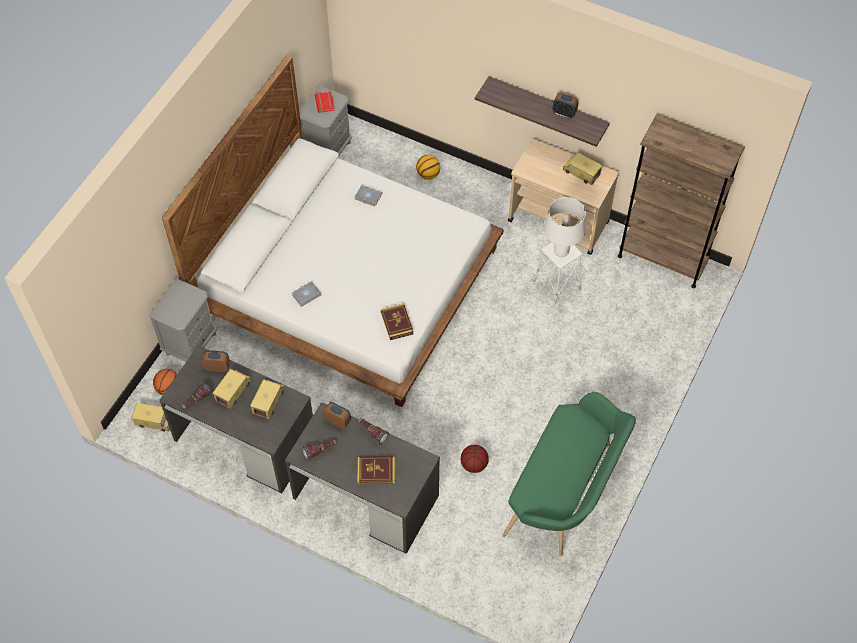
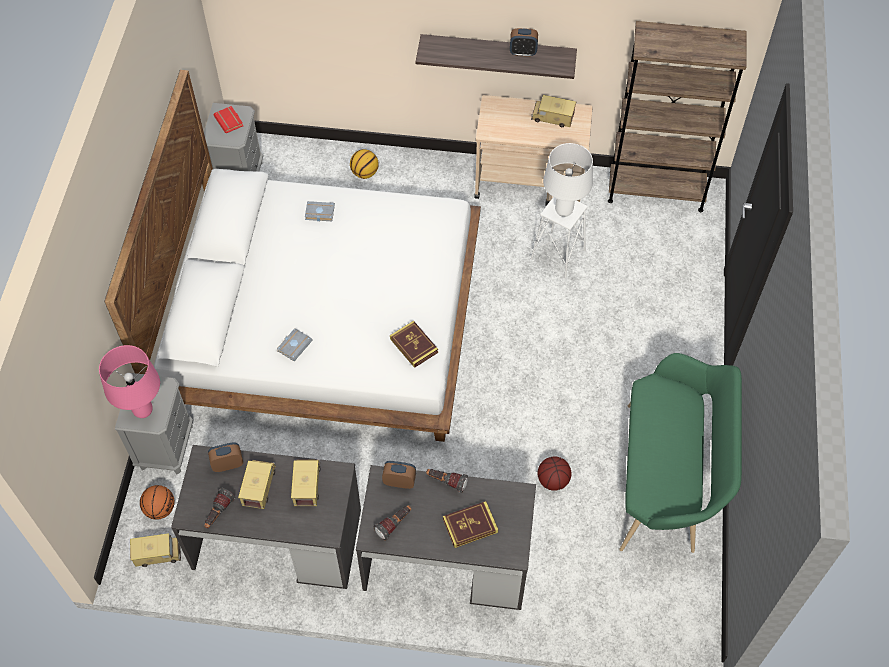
camera: 20 degrees left, 0 degrees up
(174, 308) = (143, 410): none -> pink table lamp

